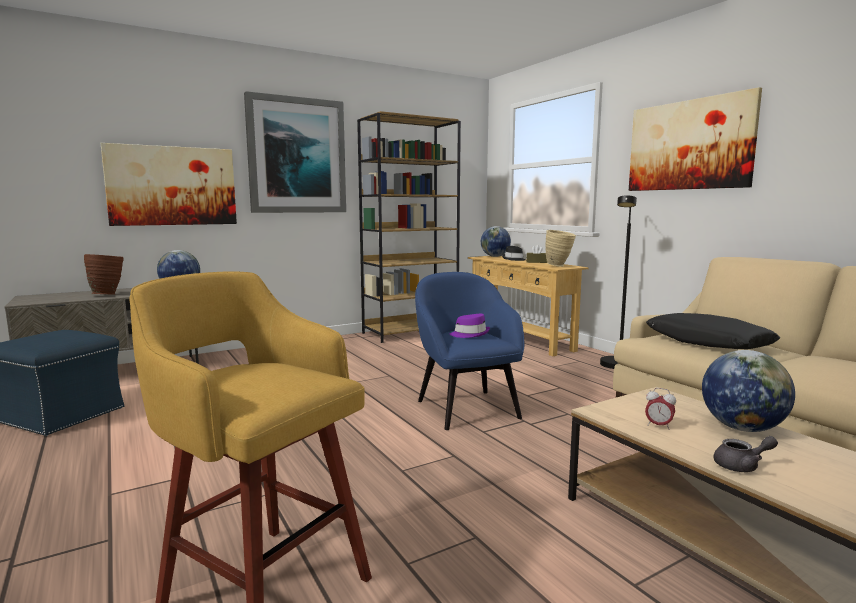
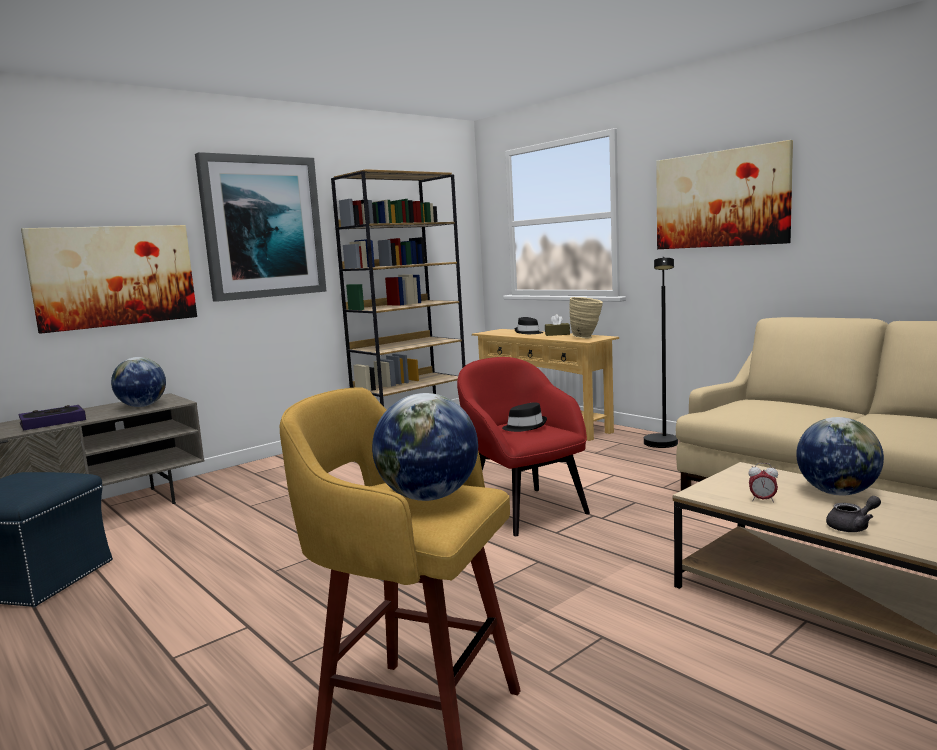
camera: 10 degrees left, 0 degrees up
(107, 294) = (53, 422): brown vase -> book
(466, 408) = (525, 509): blue armchair -> red armchair
(470, 334) = (525, 426): purple hat -> black hat
(495, 256) = (503, 330): globe -> globe (428, 497)
(708, 343) = (772, 411): black pillow -> none

